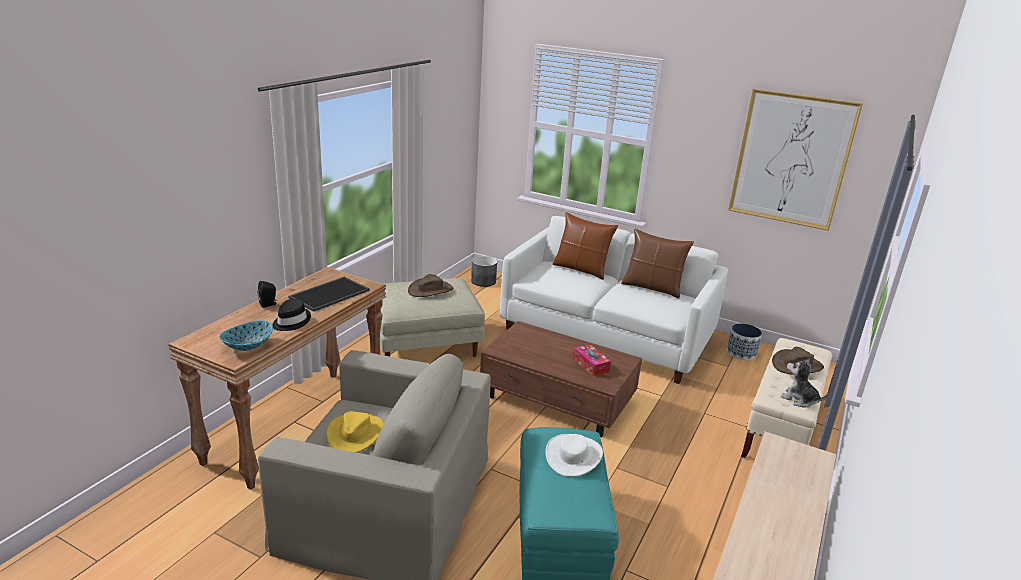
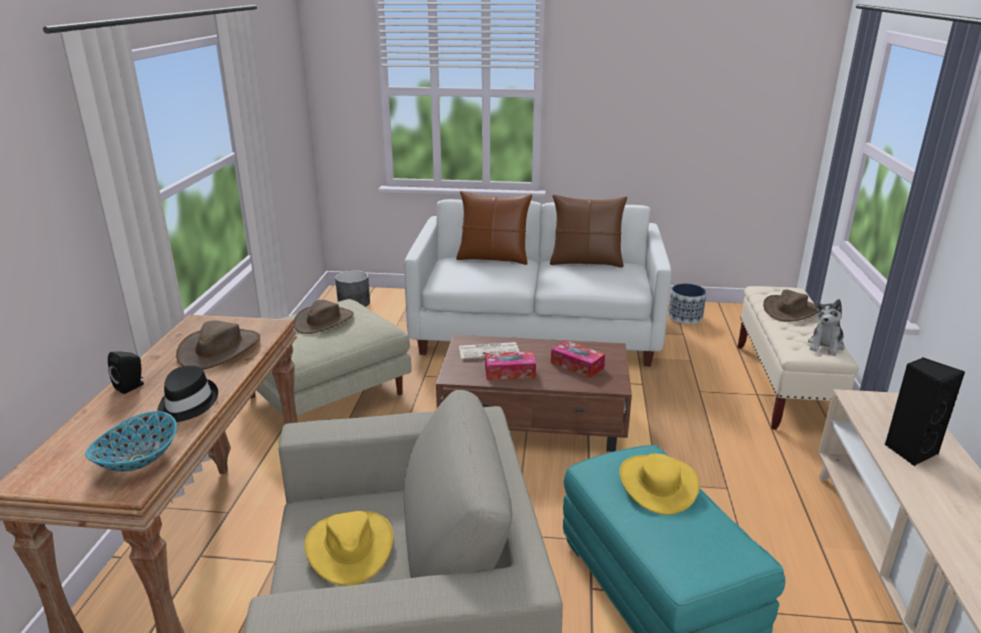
camera: 20 degrees left, 0 degrees up
(329, 293) = (219, 349): tray -> brown hat
(535, 339) = (489, 351): none -> newspaper
(537, 357) = (510, 372): none -> tissue box
(574, 456) = (658, 484): white hat -> yellow hat
(779, 488) = (909, 450): none -> black speaker
(791, 159) = (708, 85): picture -> none
(799, 399) = (825, 346): plush toy -> plush toy turned 75 degrees counterclockwise

